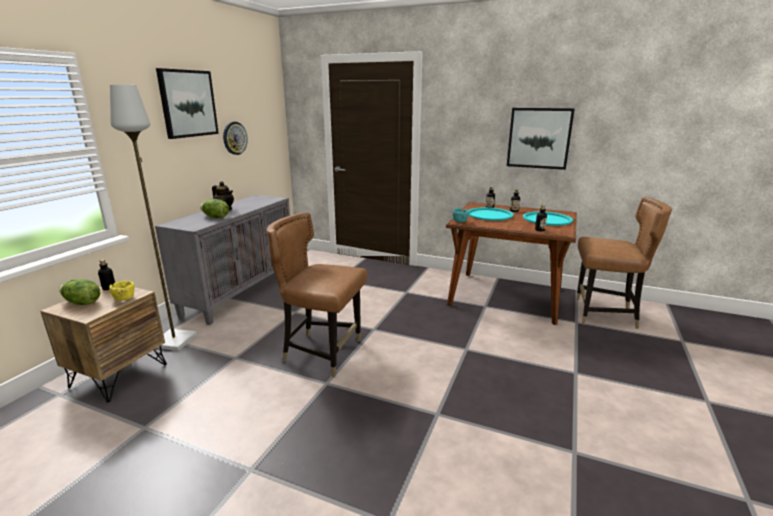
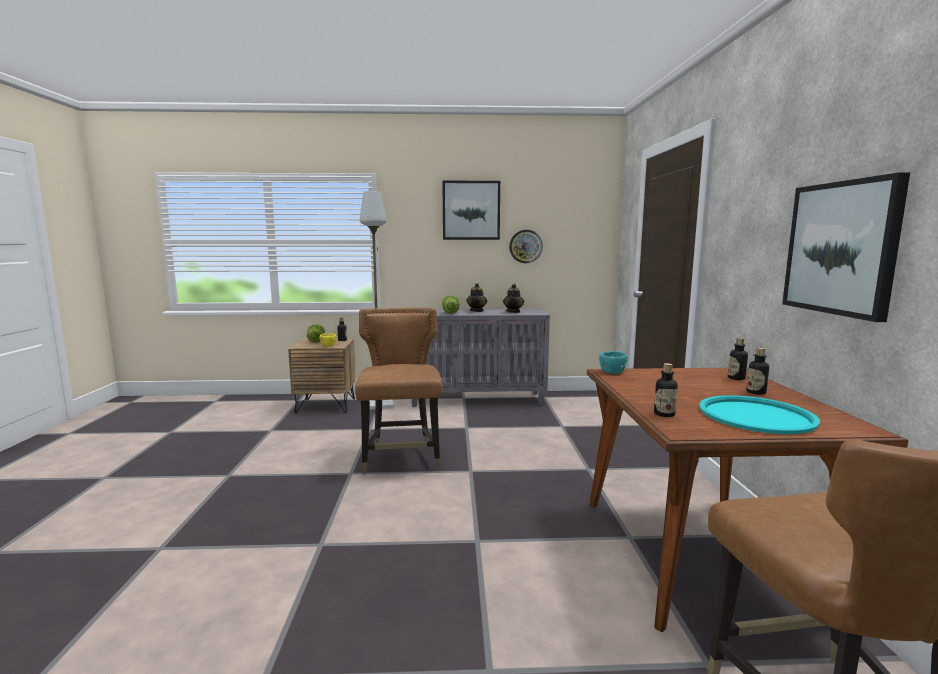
camera: 65 degrees right, 10 degrees down
(254, 202) = (513, 312): none -> teapot
(489, 215) = (687, 381): turquoise tray -> none

